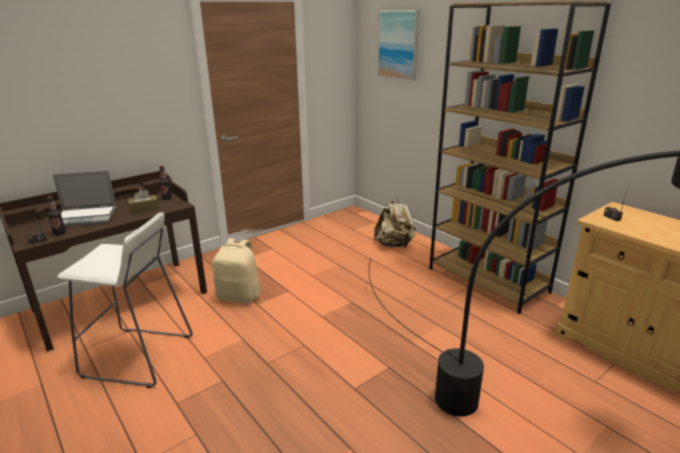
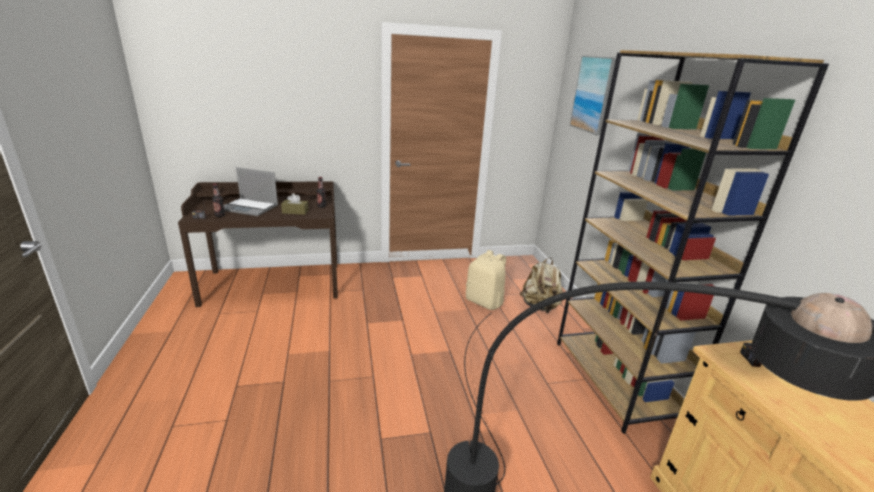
camera: 25 degrees right, 0 degrees up
(138, 357) = (245, 335): white stool -> none
(239, 296) = (359, 310): beige backpack -> beige backpack (485, 302)

